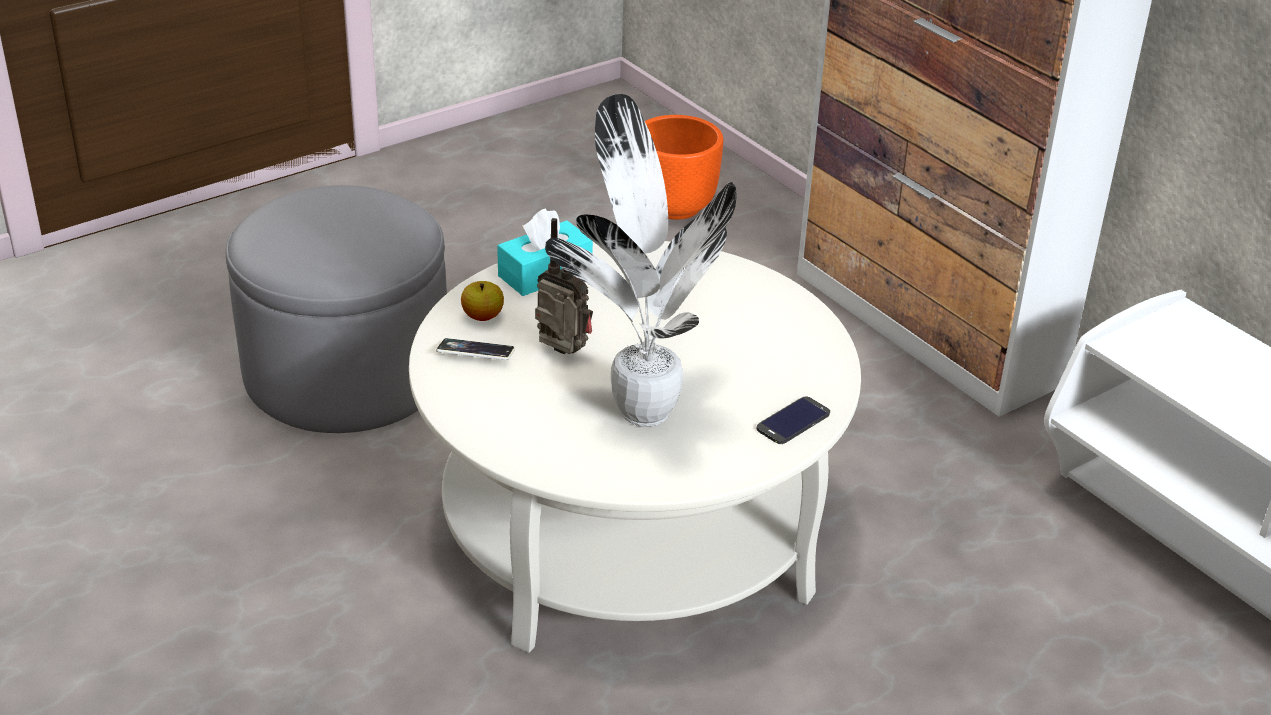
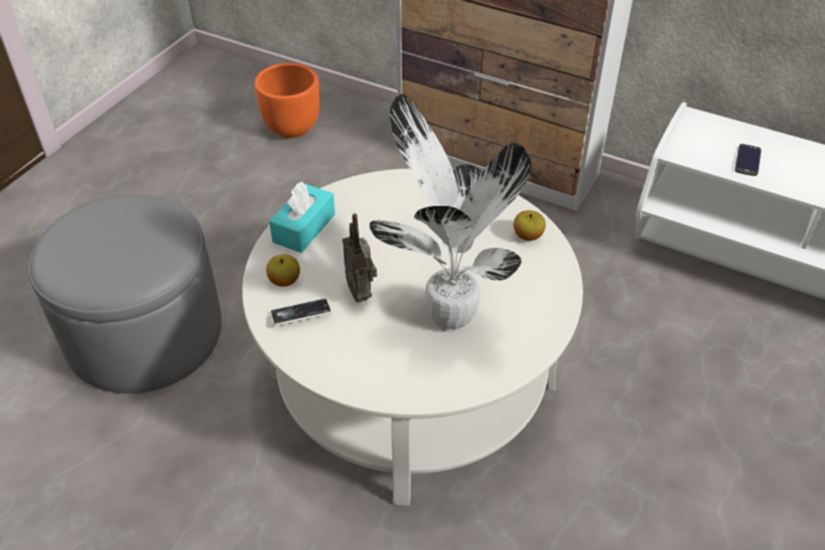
camera: 25 degrees left, 10 degrees up
(561, 354) = (361, 292): radio -> radio turned 120 degrees counterclockwise
(793, 421) = (549, 287): phone -> phone (747, 160)
(812, 362) = (528, 236): none -> apple

